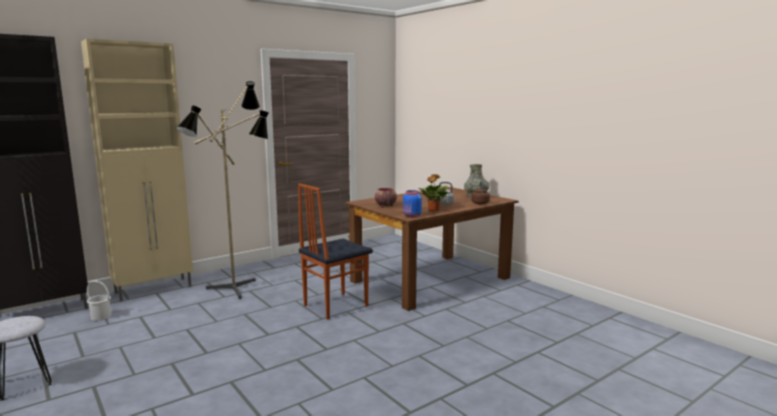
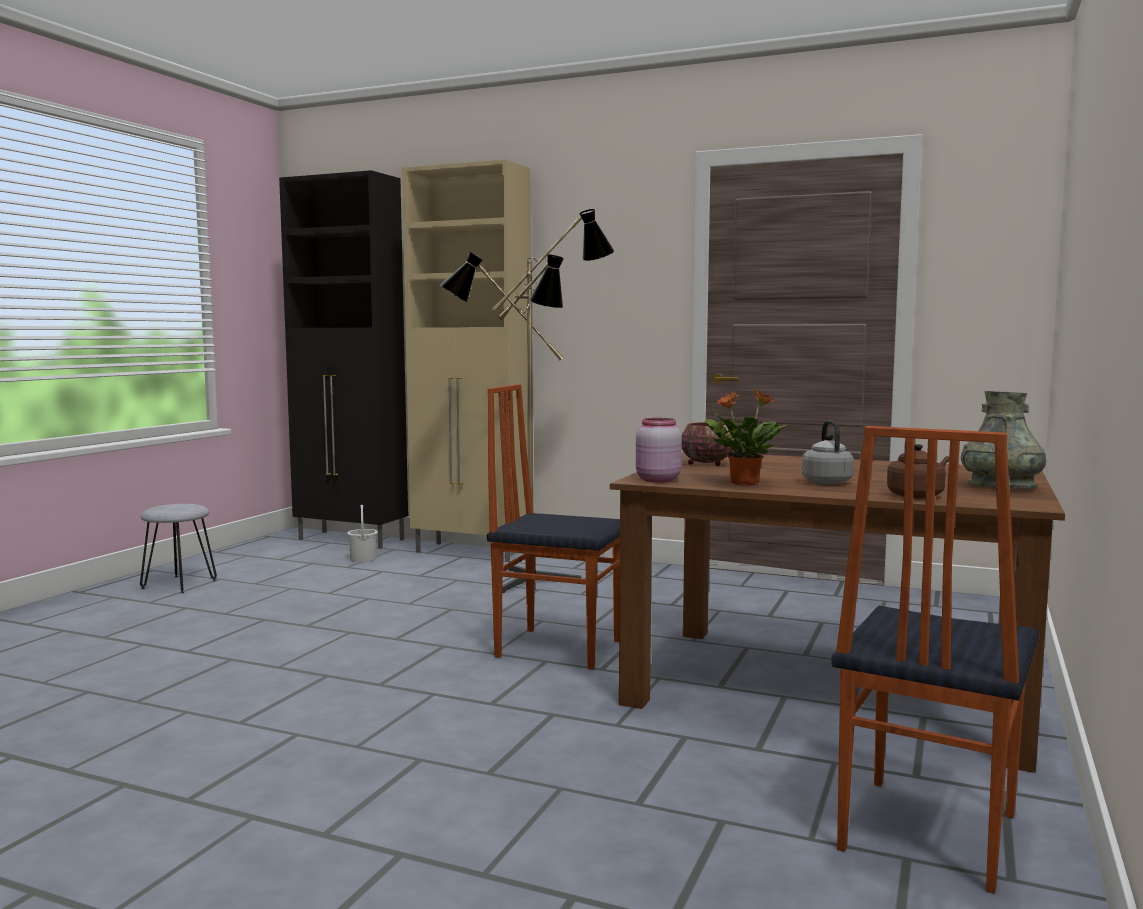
camera: 60 degrees right, 5 degrees down
(412, 216) = (656, 480): blue jar -> pink jar
(531, 300) = (924, 832): none -> chair

